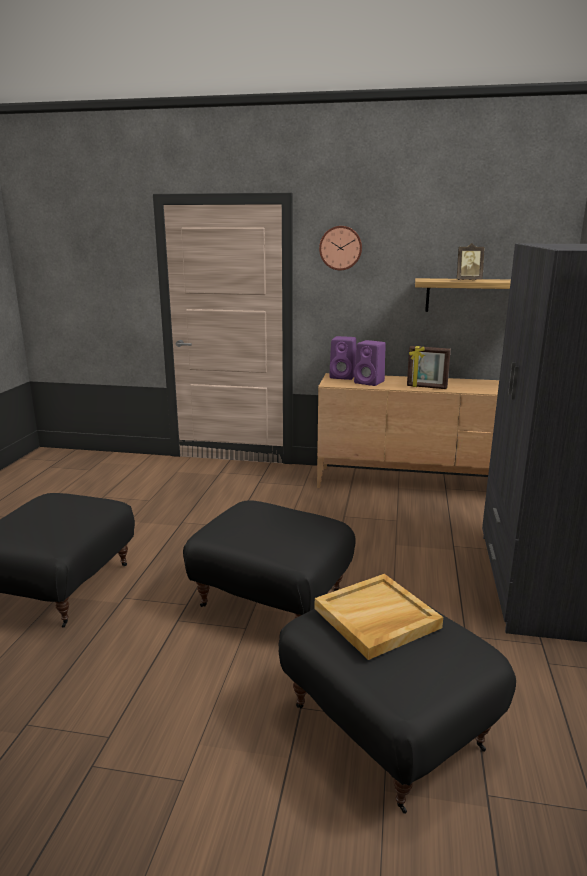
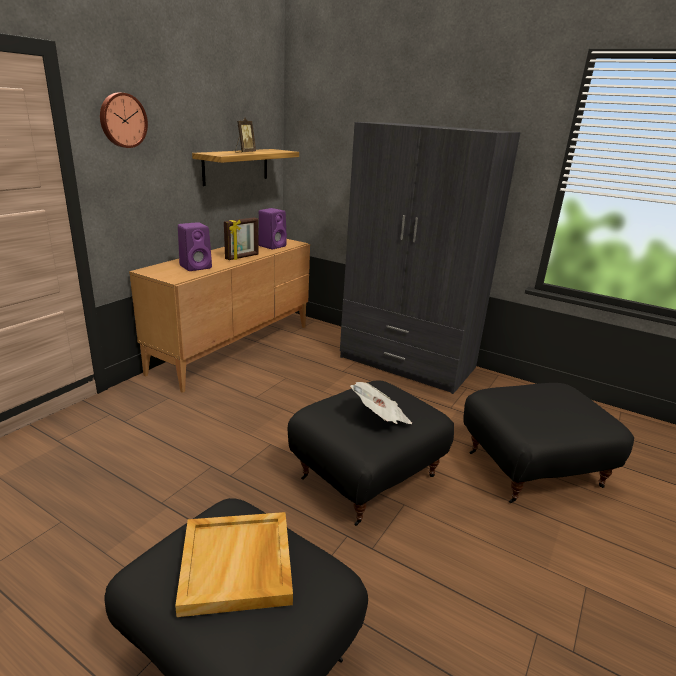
camera: 70 degrees left, 5 degrees up
(257, 529) = (380, 418): none -> newspaper
(343, 377) = (158, 269): purple speaker -> purple speaker (272, 246)
(376, 619) = (534, 405): beige tray -> beige tray (237, 565)

